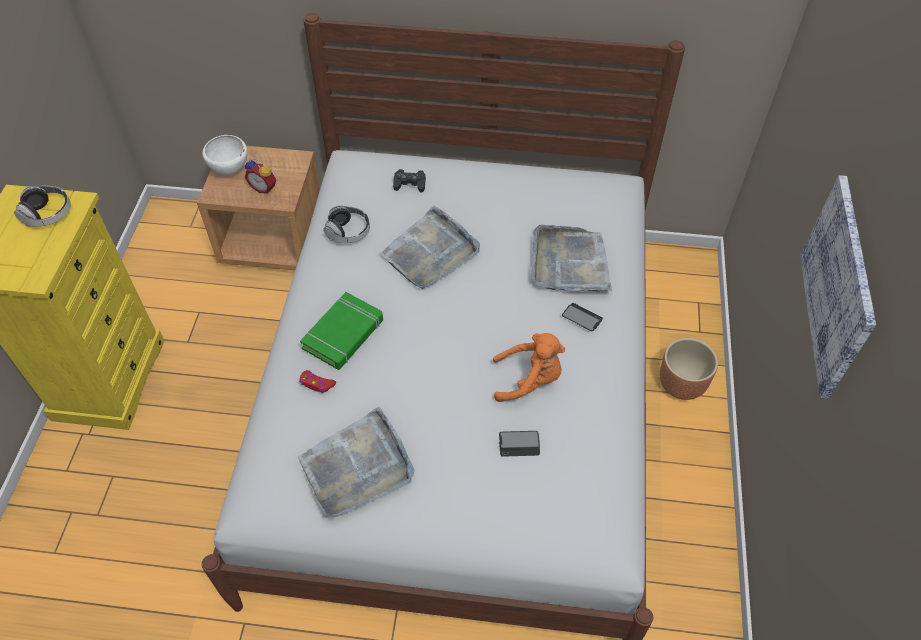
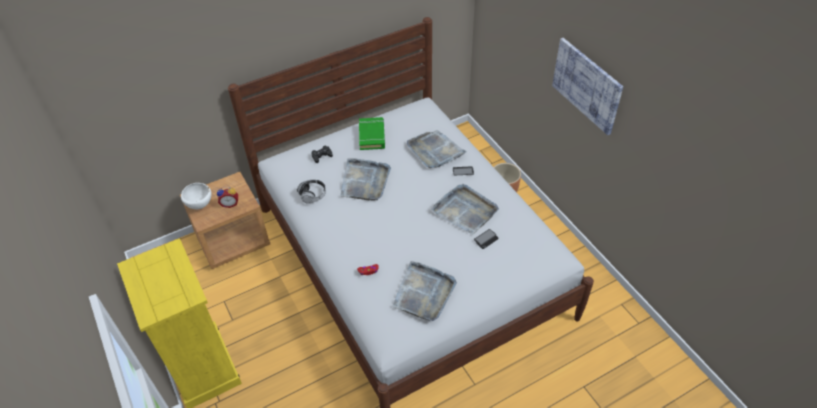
camera: 35 degrees left, 5 degrees down
(48, 214) = (162, 263): headphones -> none
(343, 334) = (359, 242): green book -> green book (372, 136)
(529, 380) = (465, 210): orange plush toy -> grey tray

